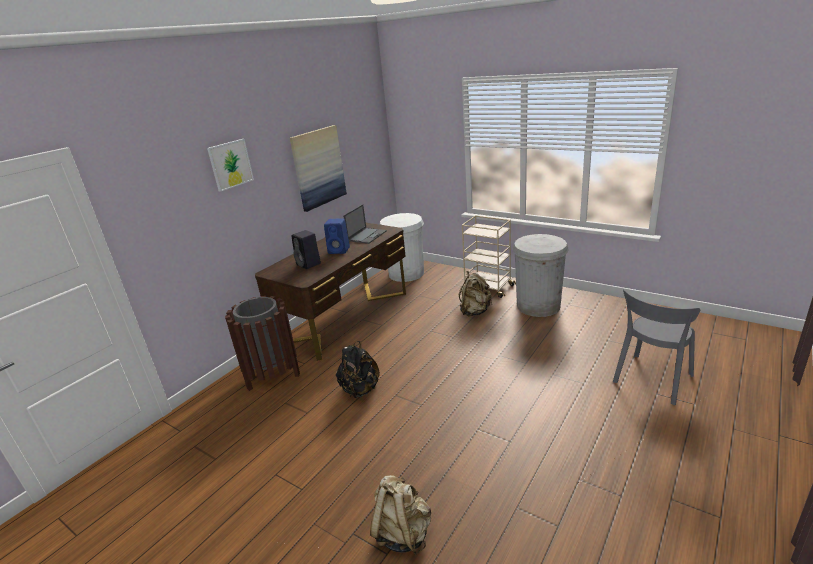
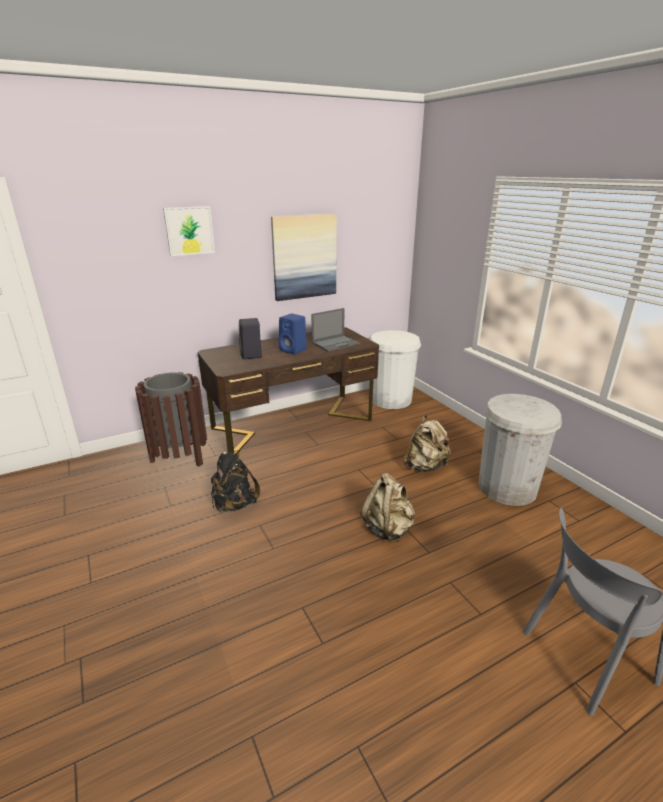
camera: 25 degrees right, 0 degrees up
(403, 533) = (118, 688): beige backpack -> beige backpack (388, 528)
(488, 288) = (465, 444): beige cart -> none

